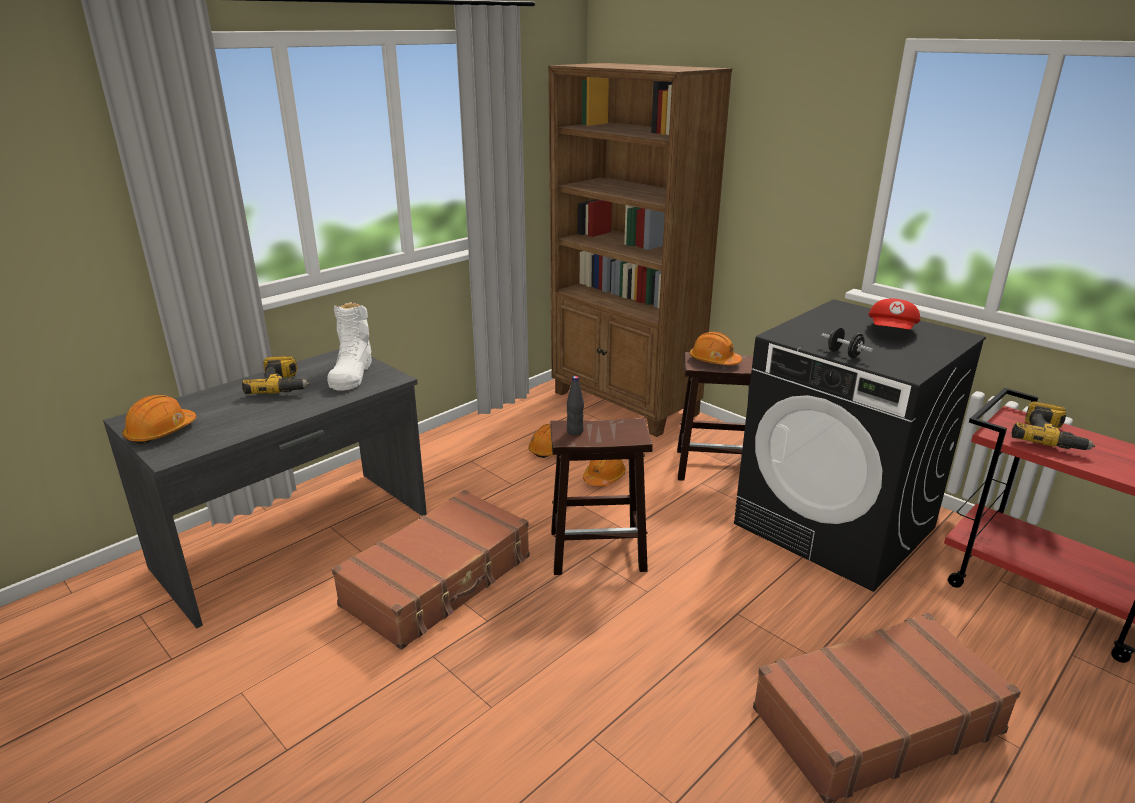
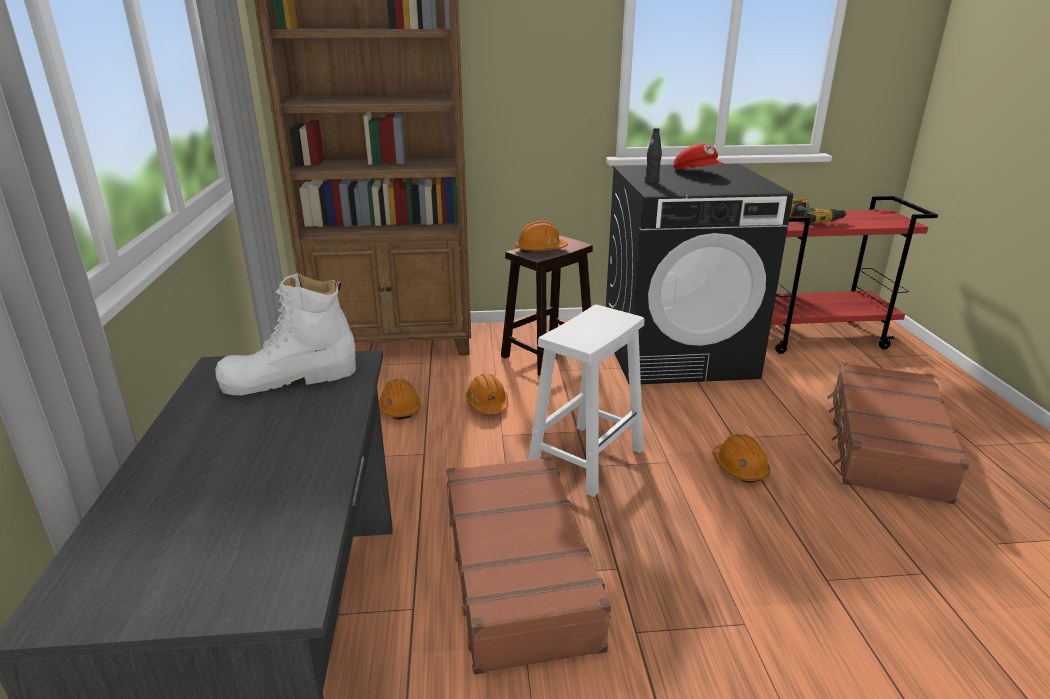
camera: 50 degrees left, 0 degrees up
(161, 432) = (178, 584): orange hard hat -> orange hard hat (739, 468)
(282, 386) = (227, 433): power drill -> none
(352, 373) = (290, 378): white boot -> white boot turned 120 degrees clockwise
(575, 431) = (577, 335): black bottle -> black bottle (651, 182)
(599, 550) = (587, 457): brown stool -> white stool
(844, 354) = (717, 190): black dumbbell -> none

